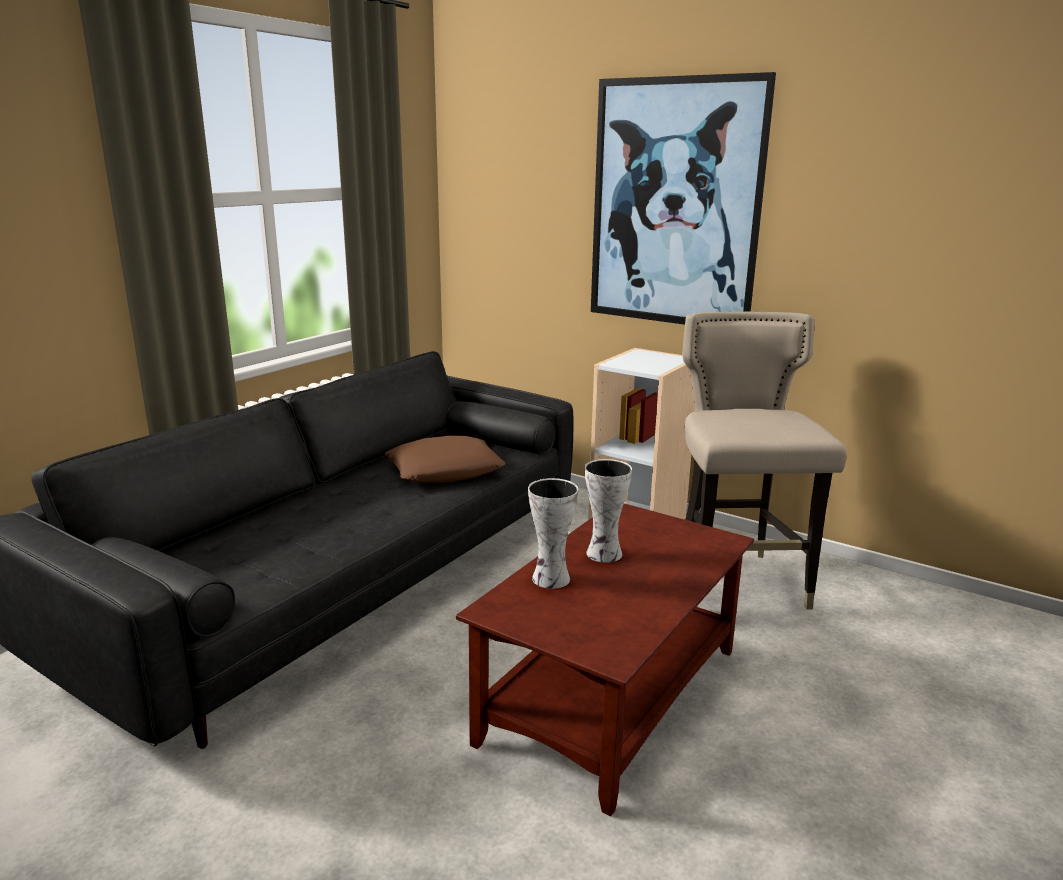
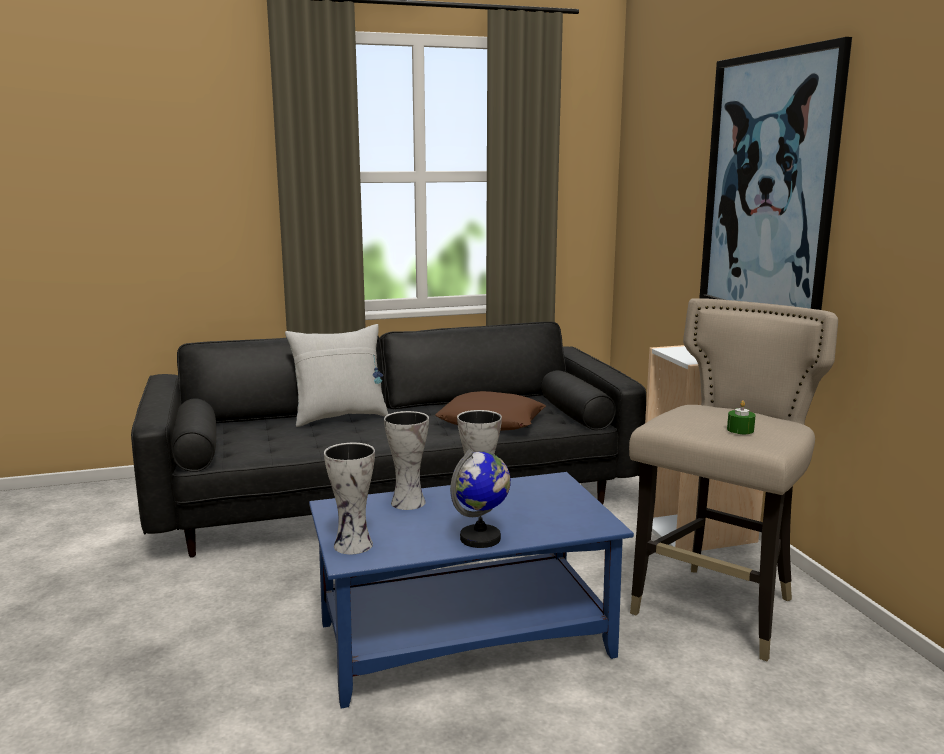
camera: 40 degrees right, 5 degrees down
(281, 510) = (339, 418): none -> grey pillow
(590, 642) = (354, 545): none -> vase
(612, 693) = (466, 639): brown coffee table -> blue coffee table
(671, 588) = (481, 538): none -> globe
(781, 426) = (740, 430): none -> green candle

